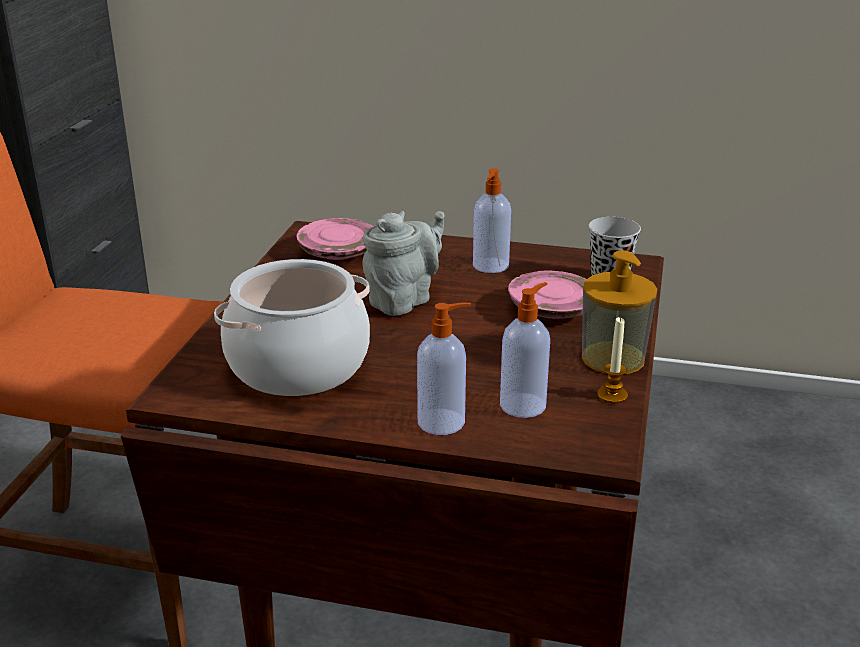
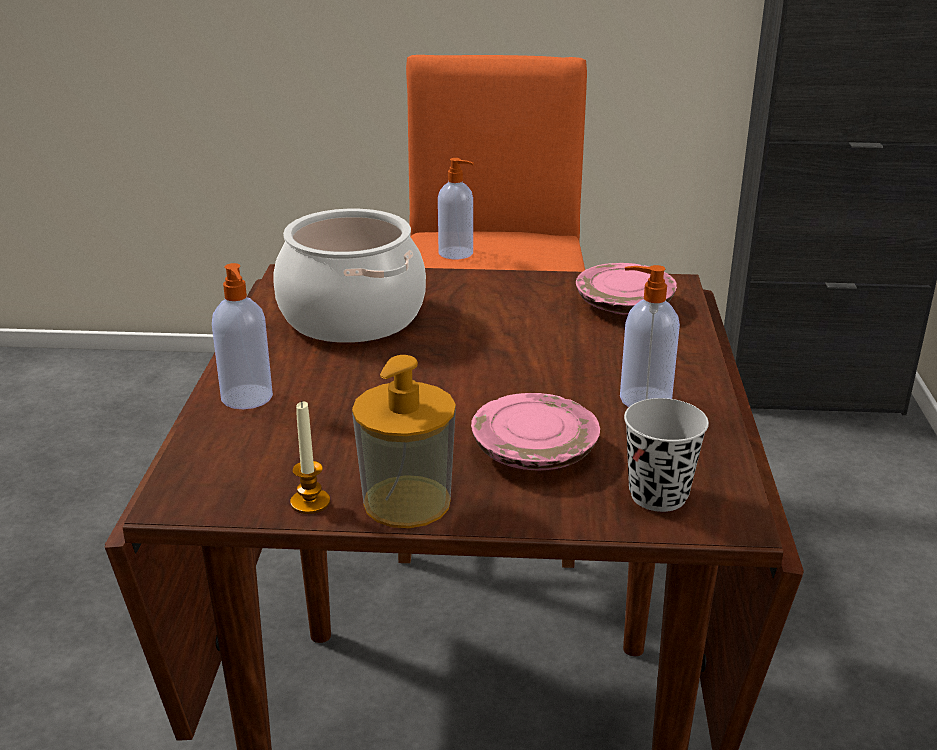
camera: 80 degrees right, 0 degrees up
(404, 300) = (517, 353): grey teapot -> none
(524, 404) = (284, 442): soap dispenser -> soap dispenser (457, 253)

